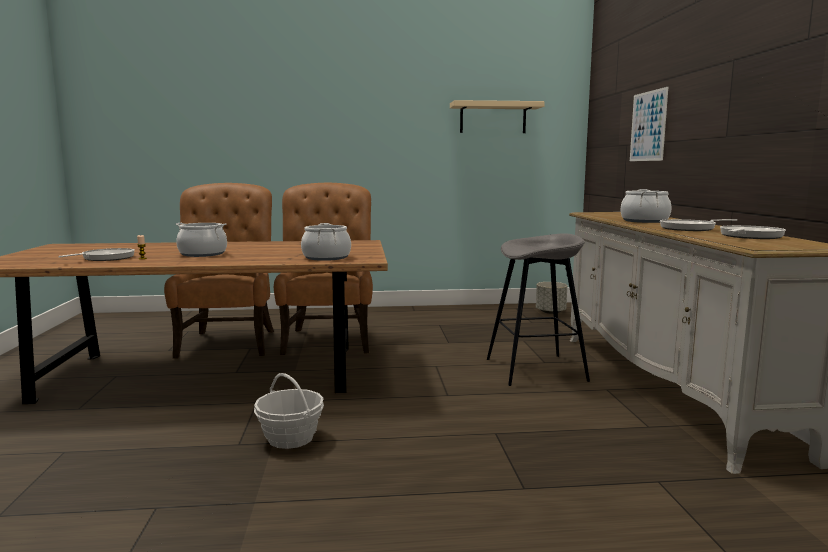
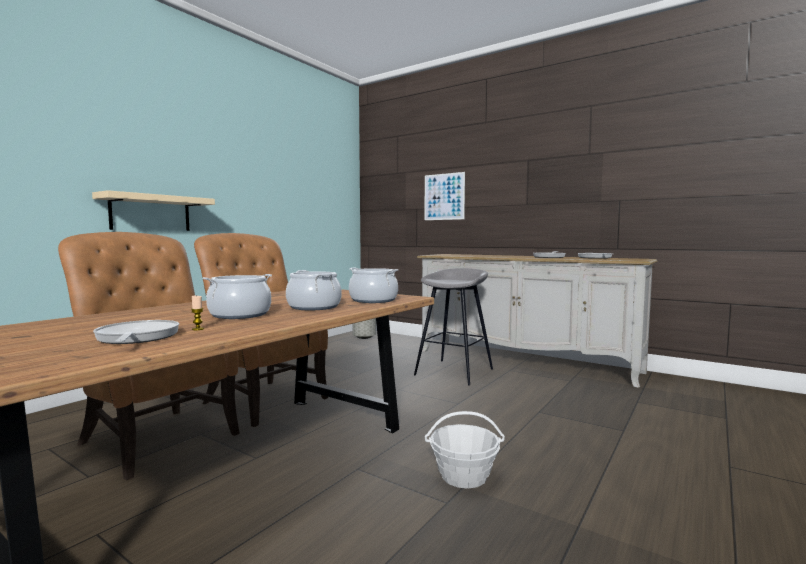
camera: 50 degrees left, 5 degrees down
(493, 118) = (307, 182): beige shelf -> beige shelf (151, 213)
(644, 221) = (500, 256): cooking pot -> cooking pot (314, 307)

